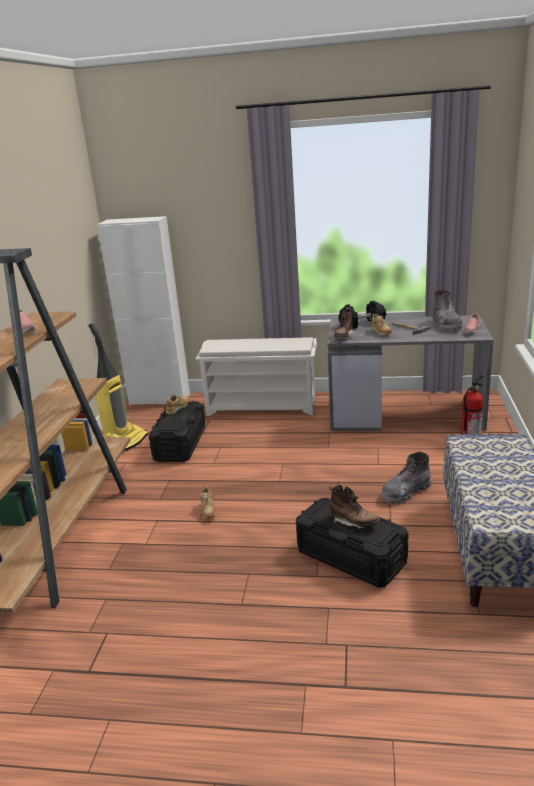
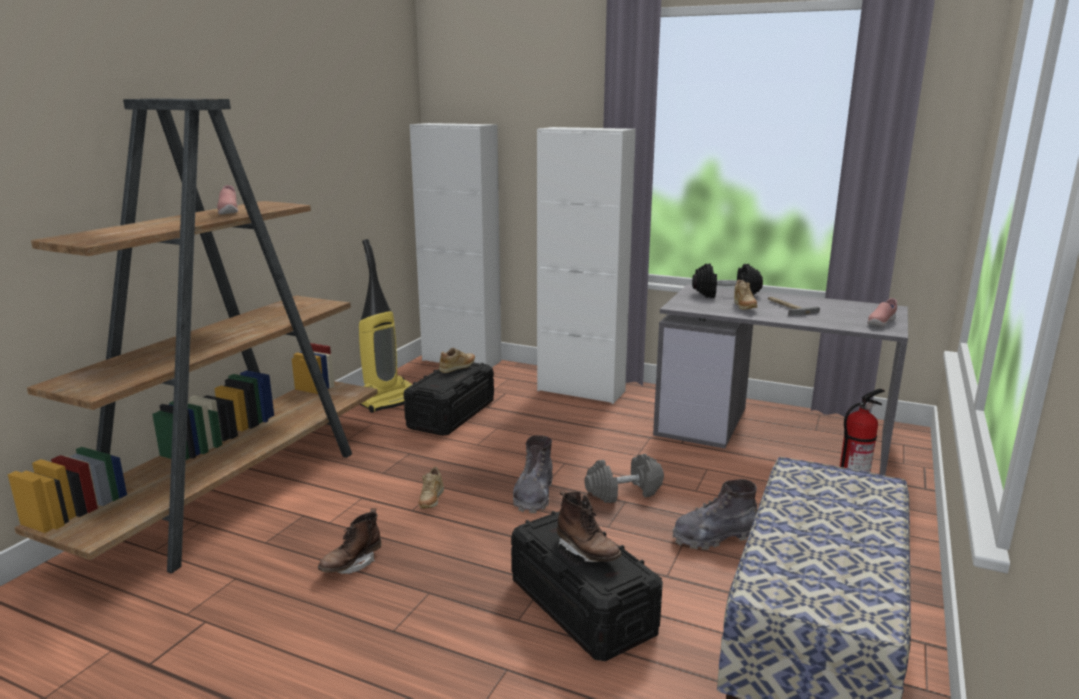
camera: 15 degrees right, 5 degrees down
(262, 407) = (581, 391): white shoe rack -> white cabinet
(334, 475) = (623, 492): none -> grey dumbbell
(344, 337) = (688, 305): brown boot -> brown boot (351, 564)
(446, 325) = (847, 311): grey boot -> grey boot (534, 495)

